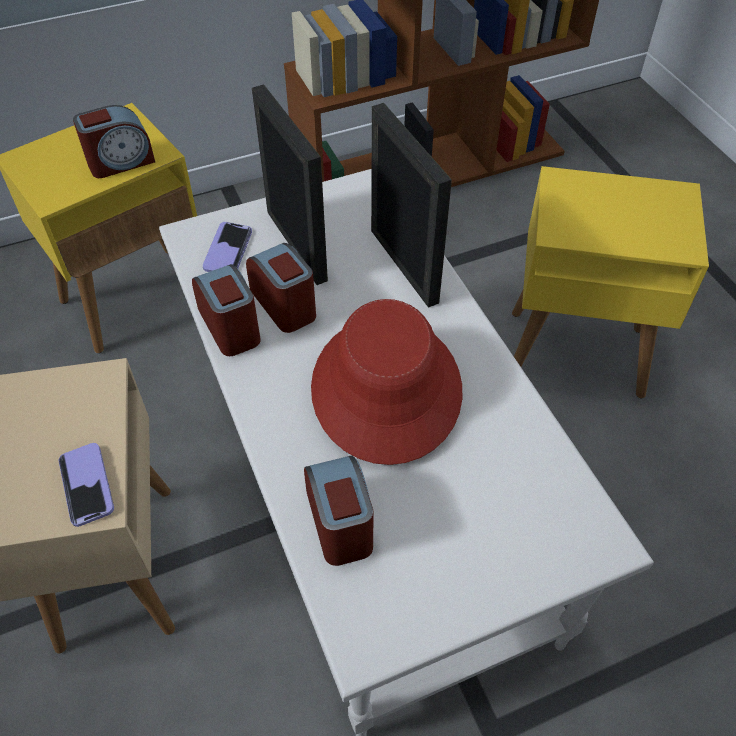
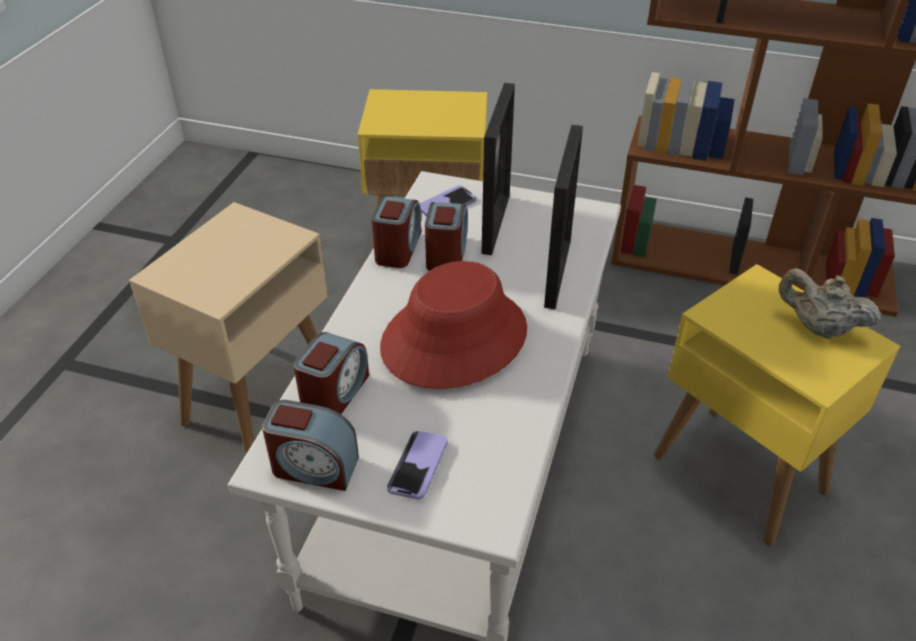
camera: 40 degrees right, 10 degrees down
(86, 485) = (223, 286): phone -> phone (418, 466)
(120, 162) = (439, 123): alarm clock -> alarm clock (314, 467)
(638, 200) = (818, 328): none -> beige teapot

